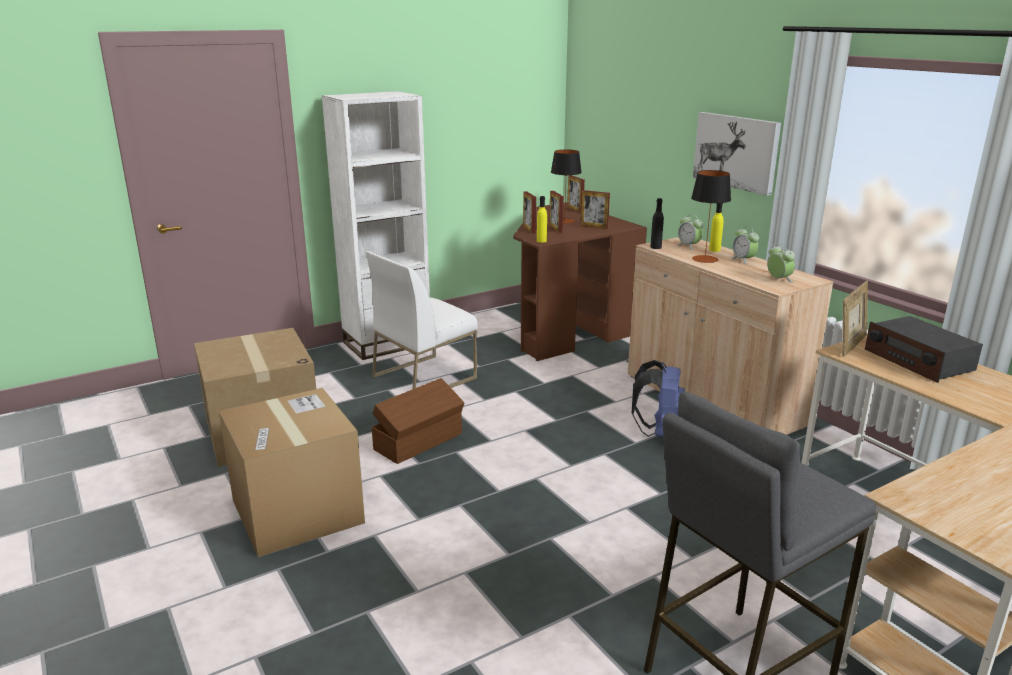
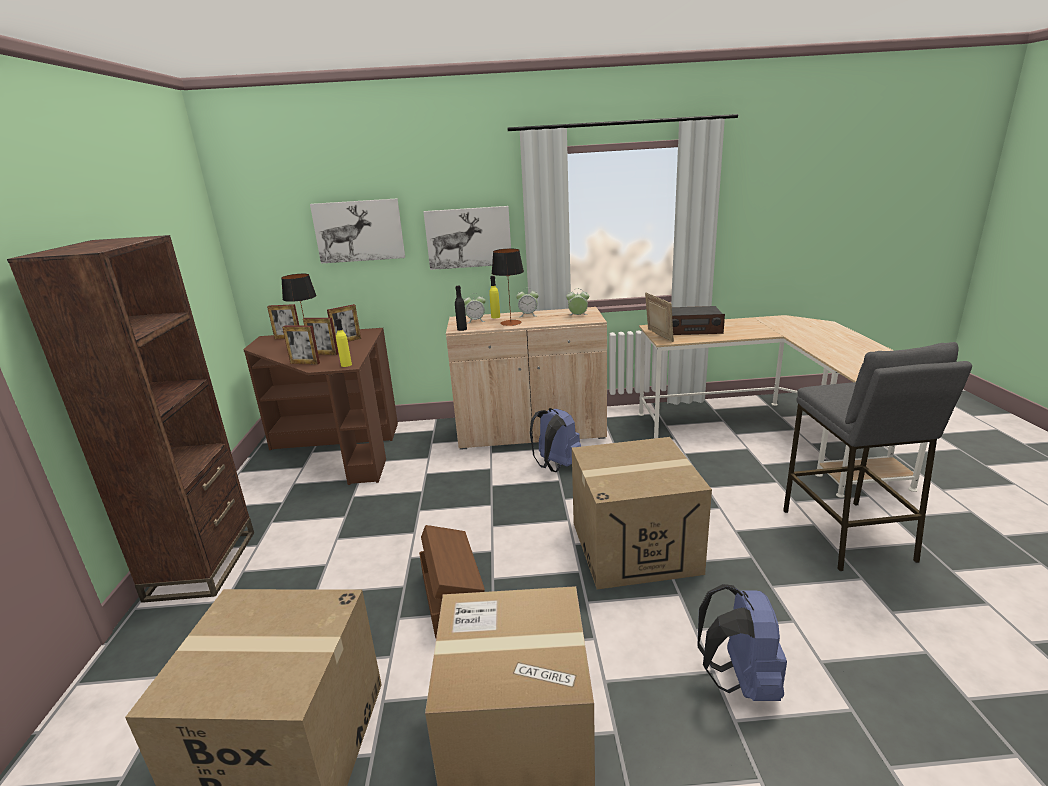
camera: 60 degrees left, 0 degrees up
(387, 343) = (202, 565): white bookcase -> brown bookcase
(414, 609) = (740, 680): none -> blue backpack
(424, 377) = (321, 558): white chair -> none
(561, 513) = (634, 547): none -> cardboard box
(650, 121) = (359, 231): none -> picture

